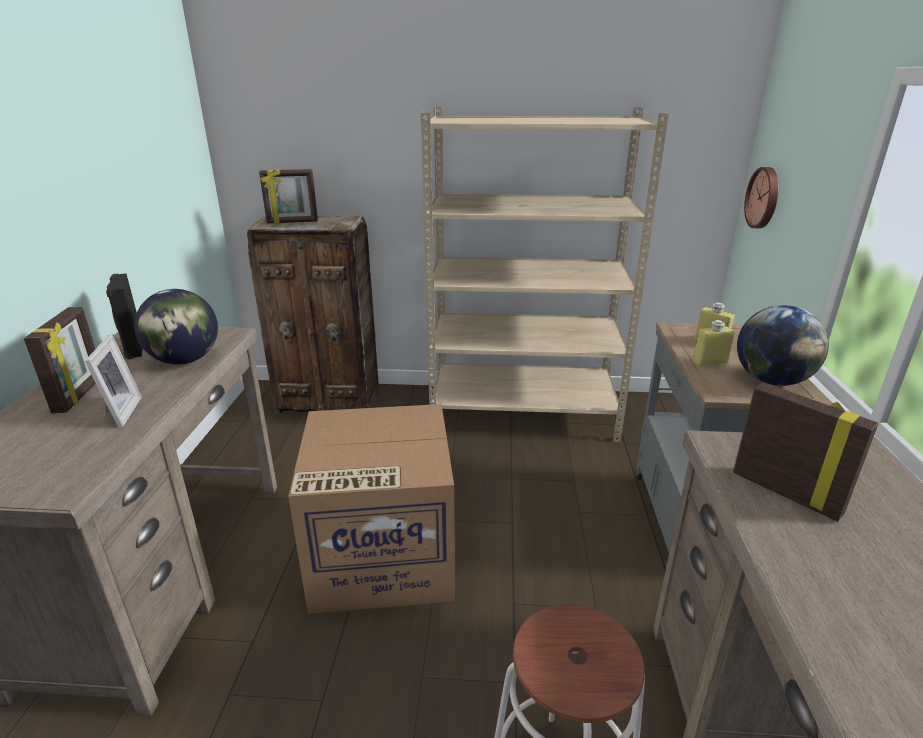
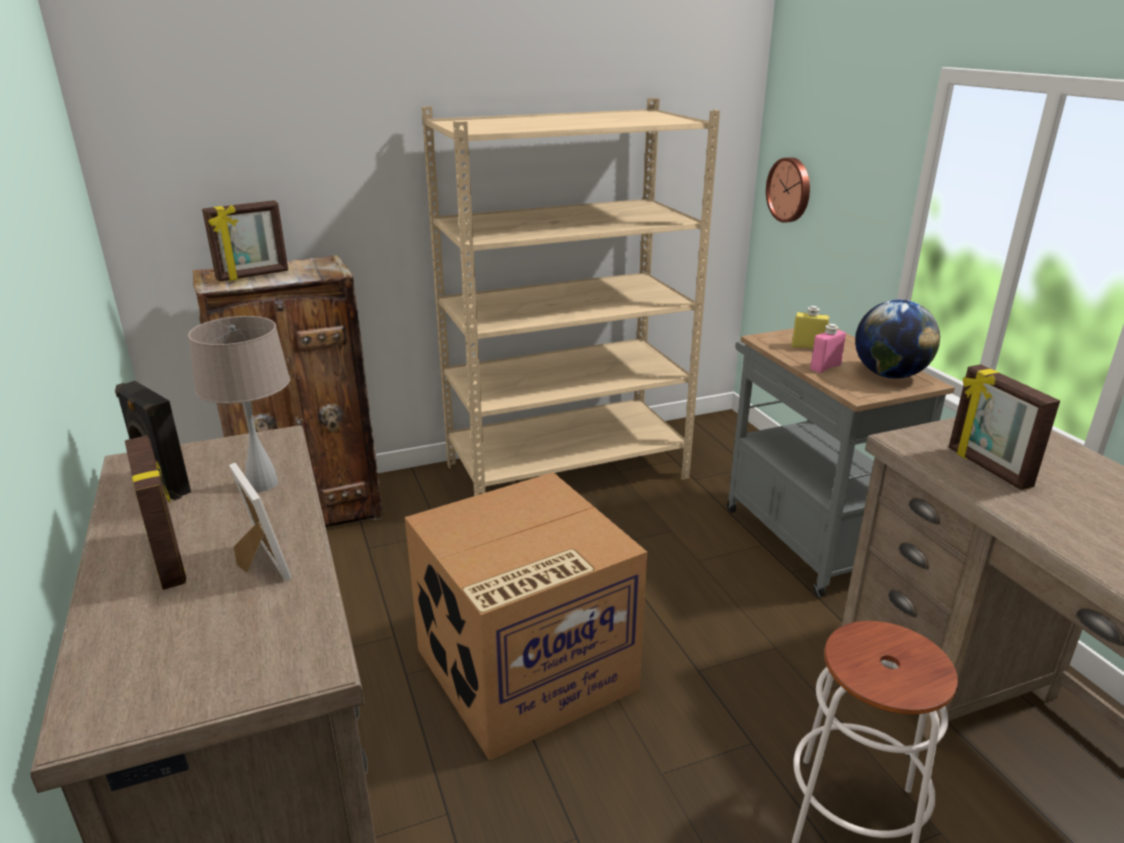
camera: 25 degrees left, 0 degrees up
(185, 361) = (262, 484): globe -> beige table lamp
(710, 362) = (825, 367): yellow bottle -> pink bottle
(786, 492) = (987, 468): picture frame -> picture frame turned 135 degrees counterclockwise

